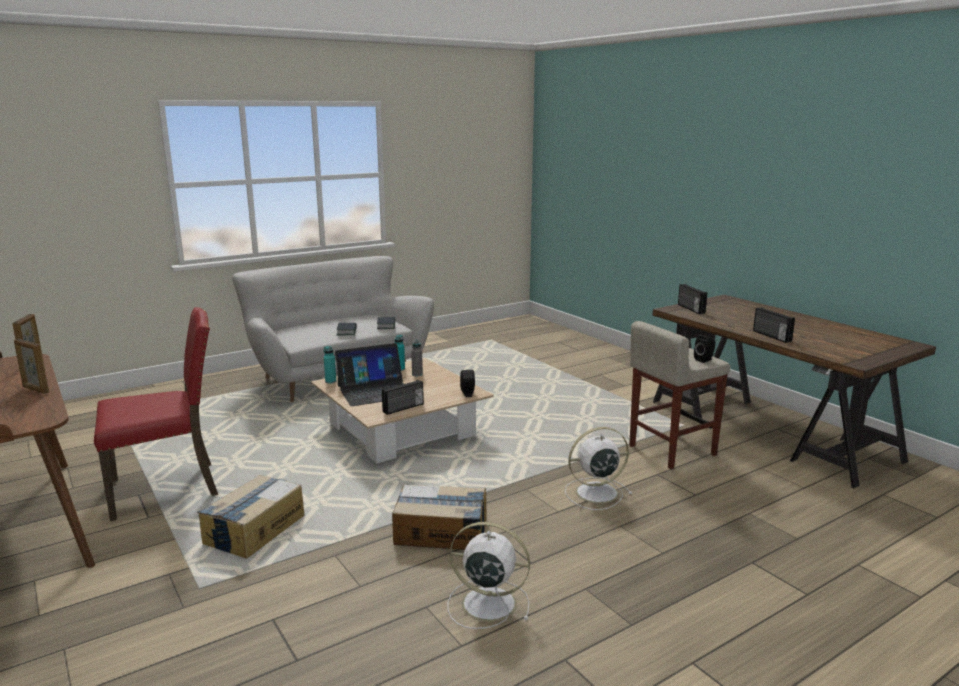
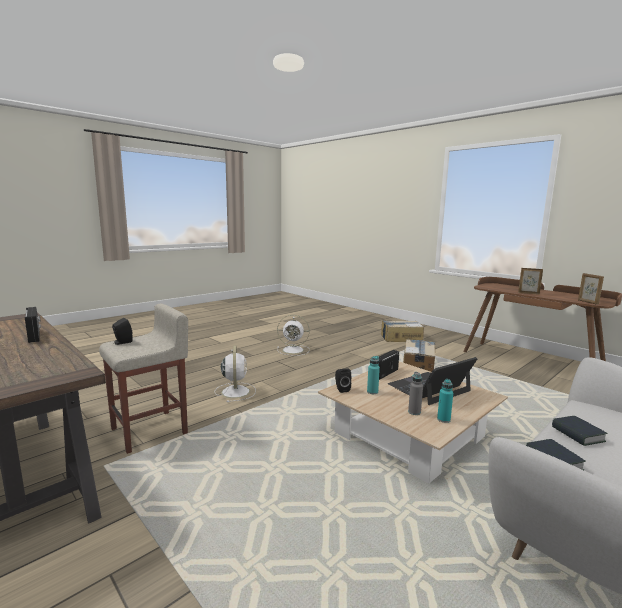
camera: 170 degrees right, 5 degrees down
(167, 488) = (501, 378): red chair -> none
(330, 381) = (487, 396): turquoise bottle -> turquoise bottle (372, 392)
(441, 532) = (324, 368): cardboard box -> cardboard box (401, 338)
(595, 493) = (235, 391): white fan -> white fan turned 75 degrees counterclockwise
(690, 309) = (43, 375): radio -> none

